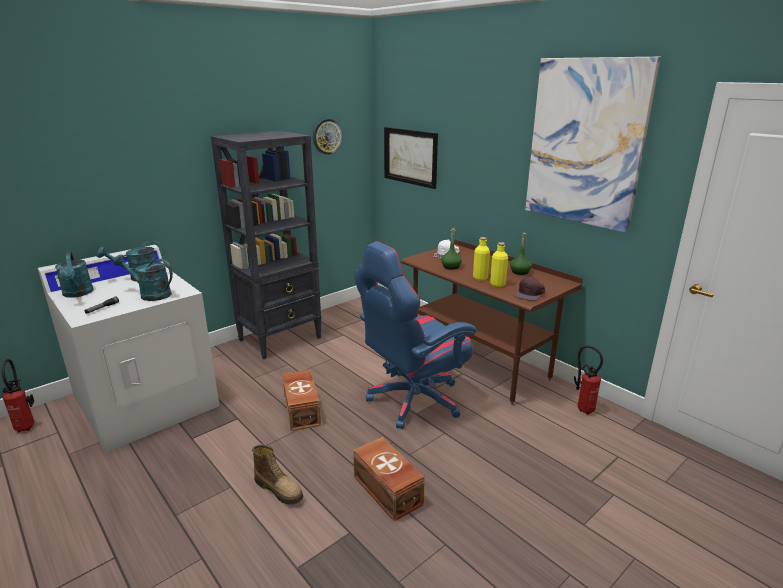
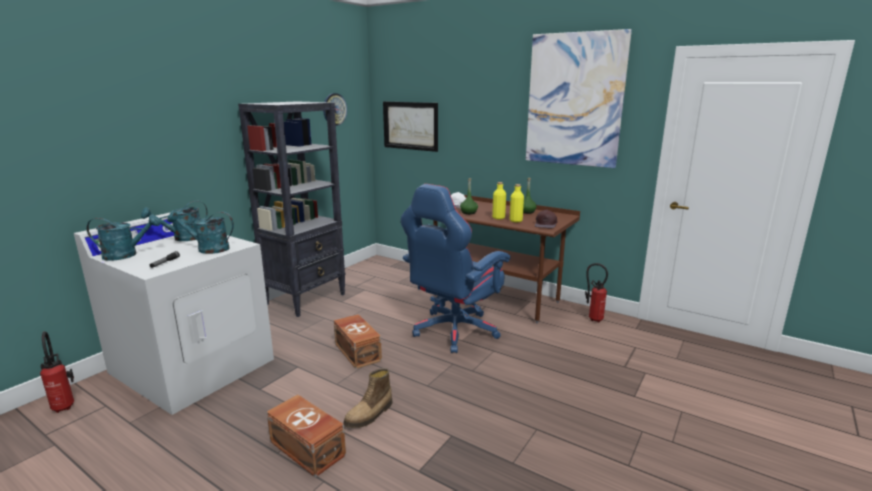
camera: 15 degrees left, 5 degrees down
(78, 294) = (126, 255): turquoise watering can -> turquoise watering can turned 60 degrees counterclockwise
(279, 489) = (370, 415): boot -> boot turned 105 degrees clockwise
(387, 491) = (468, 400): brown storage box -> brown storage box (307, 449)

